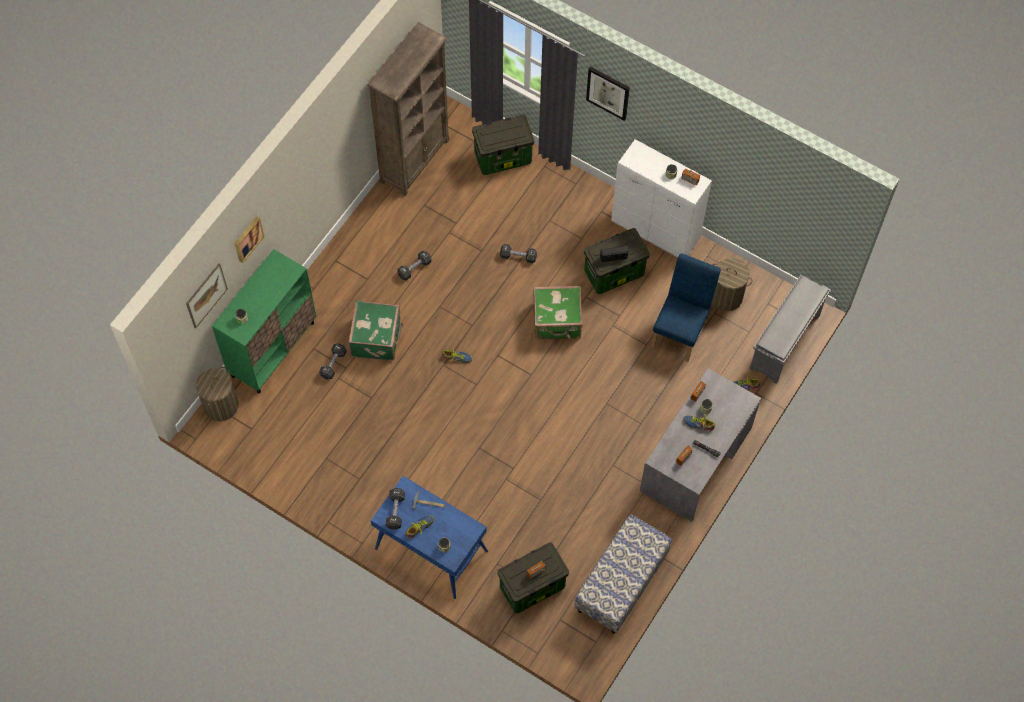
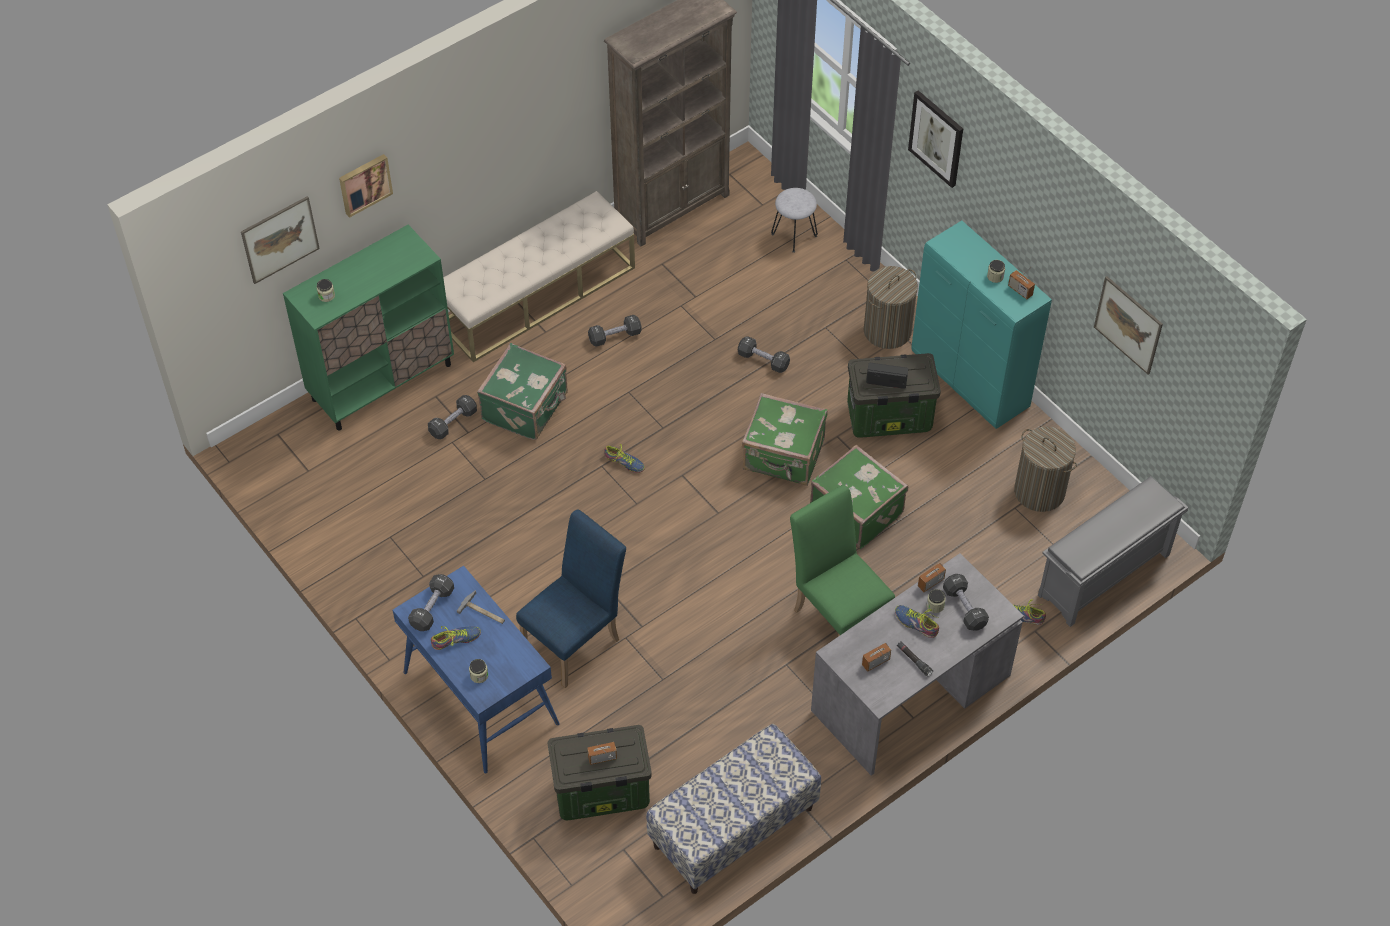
camera: 20 degrees right, 10 degrees down
(221, 405) = (281, 431): laundry basket -> laundry basket (887, 331)
(350, 253) = (537, 295): none -> beige bench
(503, 157) = (794, 235): storage box -> grey stool
(617, 345) = (857, 511): none -> green suitcase
(632, 421) = (837, 615): none -> green chair
(656, 231) = (970, 381): white cabinet -> turquoise cabinet
(681, 330) = (956, 517): blue chair -> blue chair (576, 641)
(723, 404) = (964, 608): none -> black dumbbell
(771, 191) = (1128, 325): none -> picture

